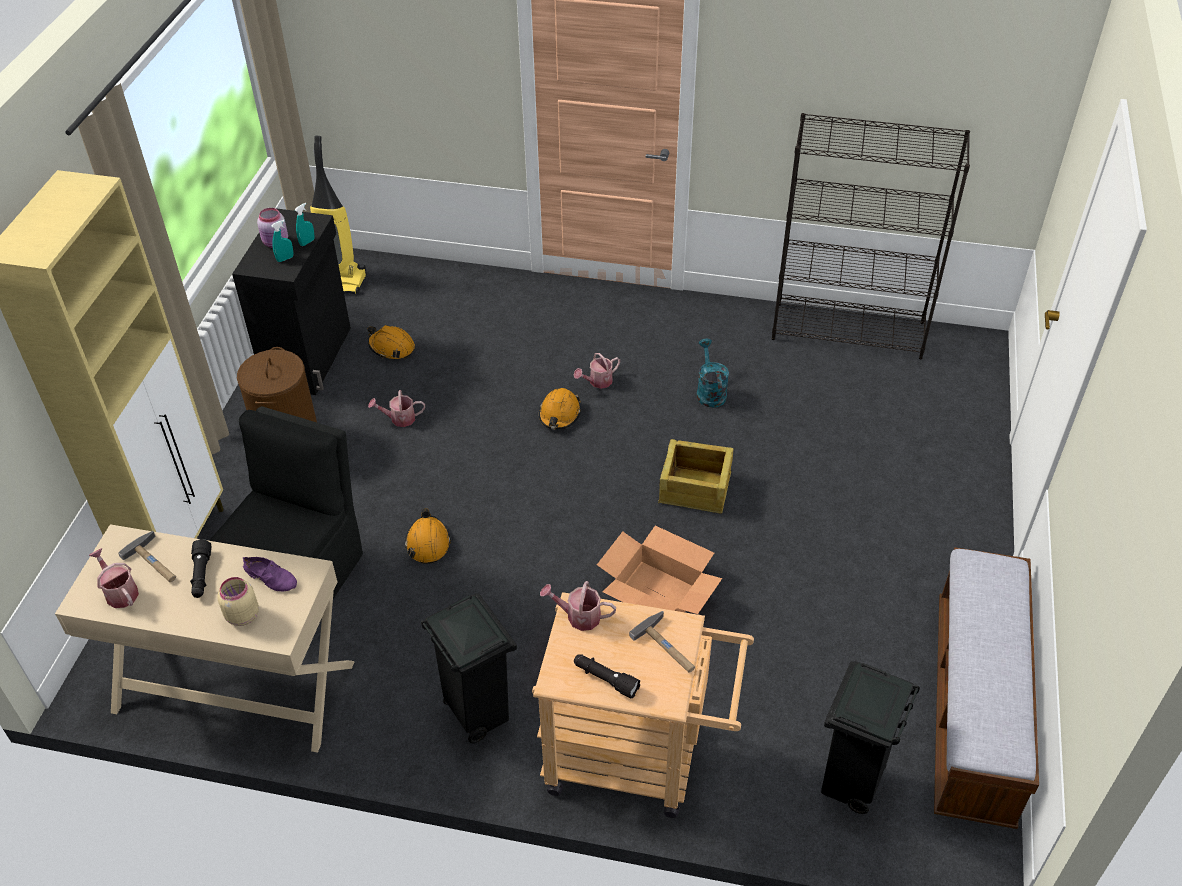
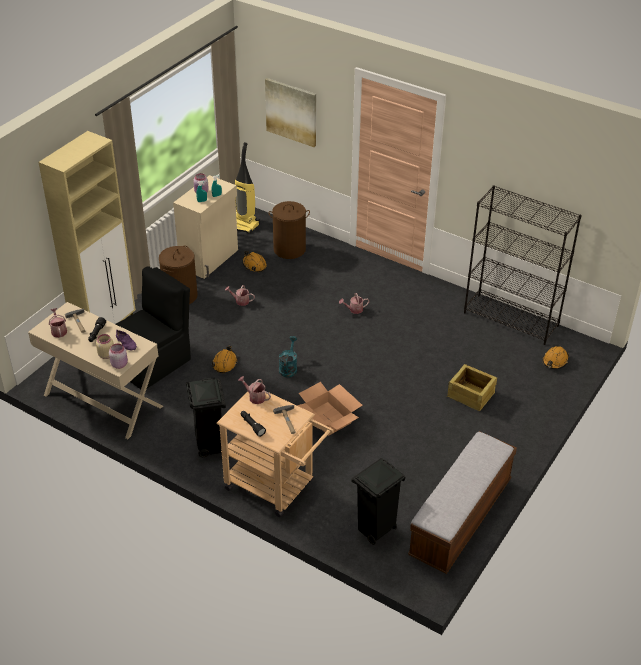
camera: 20 degrees right, 5 degrees down
(278, 627) = (119, 364): none -> pink jar
(310, 357) = (210, 259): black cabinet -> beige cabinet
(394, 61) = (291, 112): none -> picture
(438, 305) = (290, 249): none -> brown laundry basket
(559, 414) = (324, 320): orange hard hat -> orange hard hat (554, 361)
(695, 489) = (376, 376): crate -> crate (471, 395)
(709, 391) = (412, 330): turquoise watering can -> turquoise watering can (288, 367)

